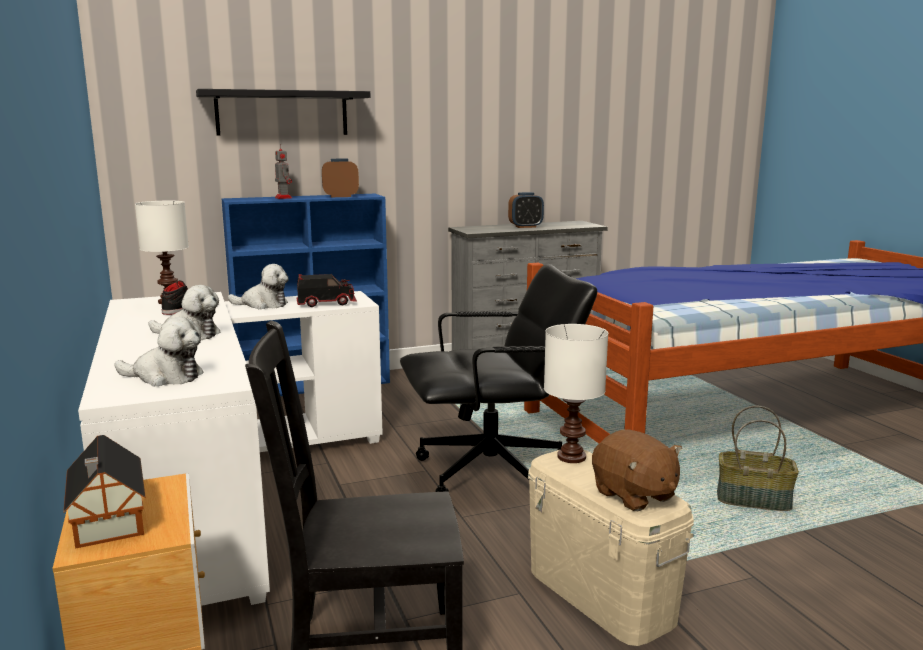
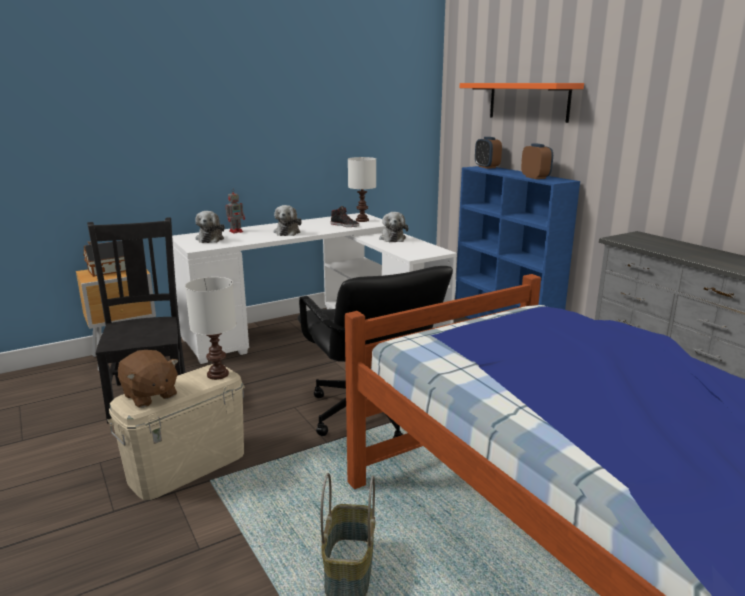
camera: 80 degrees right, 5 degrees up
(282, 113) = (528, 101): black shelf -> orange shelf
(283, 198) = (503, 171): toy robot -> toy robot (236, 231)
(326, 303) = (405, 249): toy truck -> none
(525, 226) = (694, 252): alarm clock -> alarm clock (486, 167)
(634, 495) = (149, 395): brown plush toy -> brown plush toy turned 90 degrees counterclockwise

